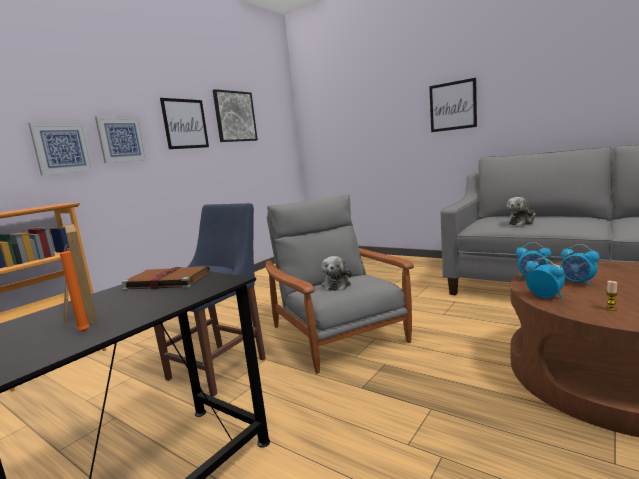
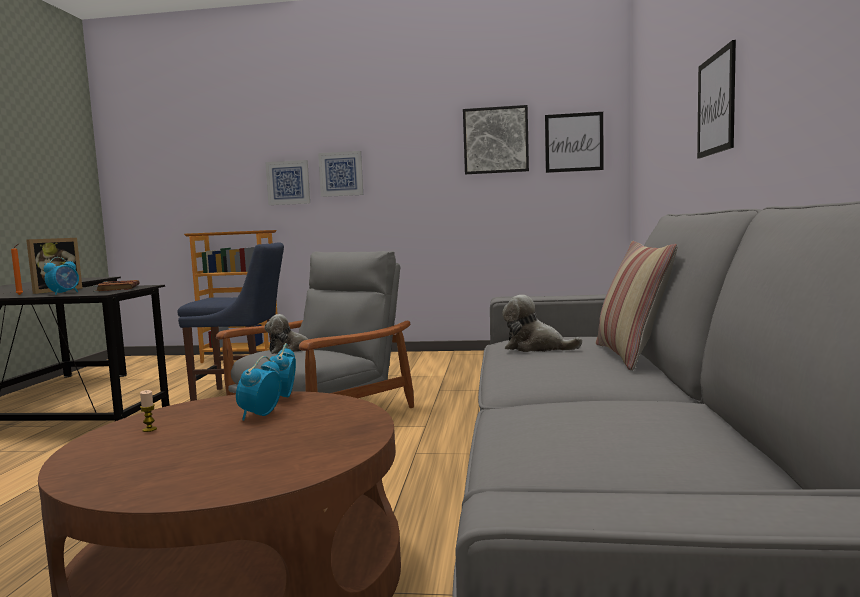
camera: 60 degrees right, 5 degrees down
(185, 124) = (417, 154): picture -> picture (574, 142)
(545, 297) = (205, 405): alarm clock -> alarm clock (64, 293)
(546, 216) = (630, 356): none -> pillow

